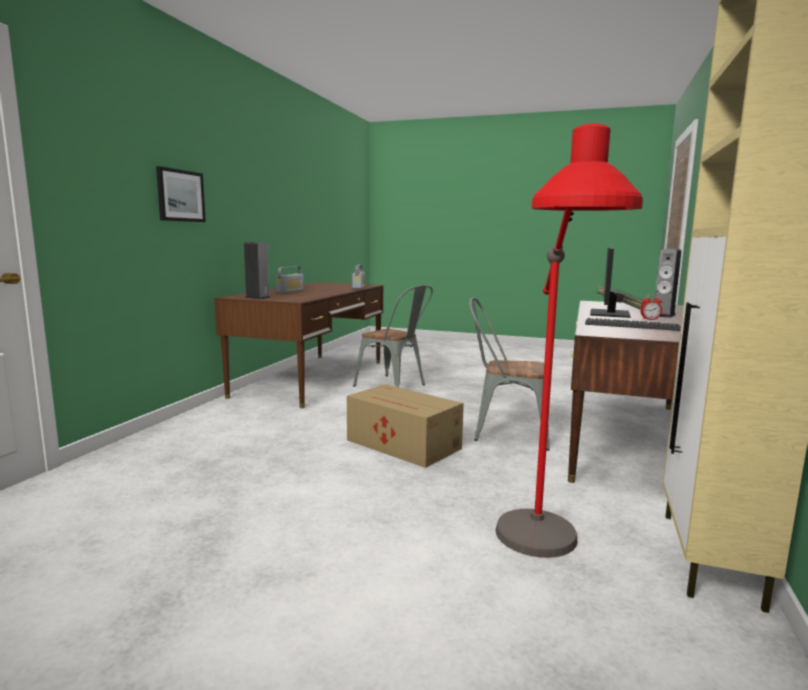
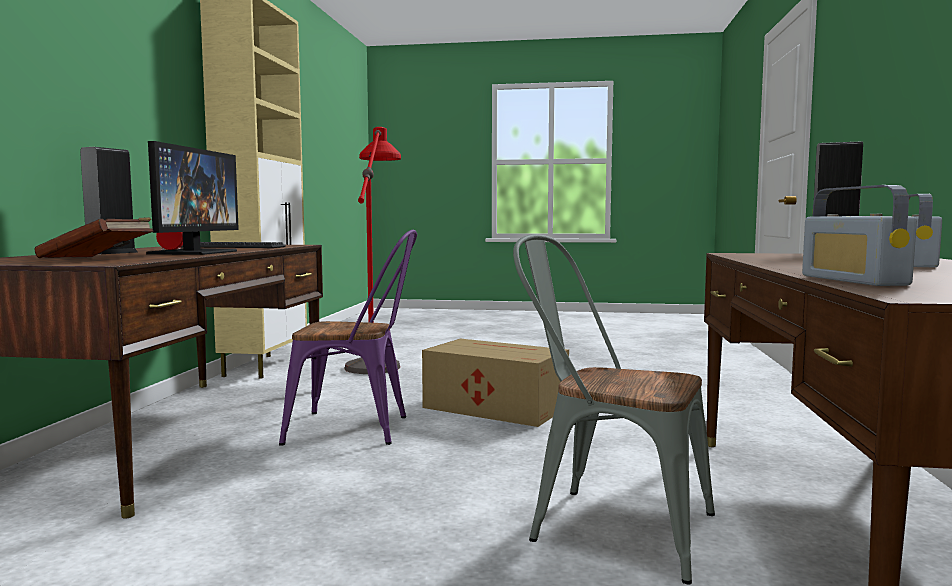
camera: 170 degrees right, 5 degrees down
(180, 196) = (895, 76): picture -> none
(504, 432) = (358, 429): grey chair -> purple chair
(620, 306) = (98, 259): green book -> brown book

